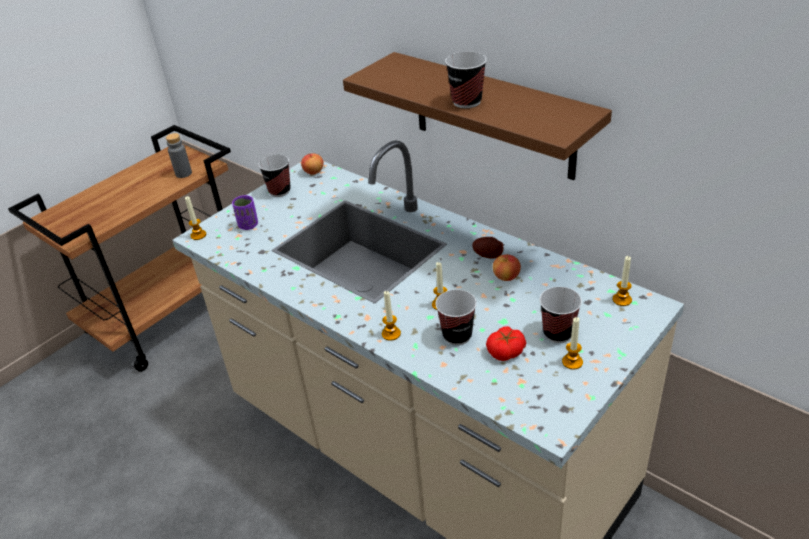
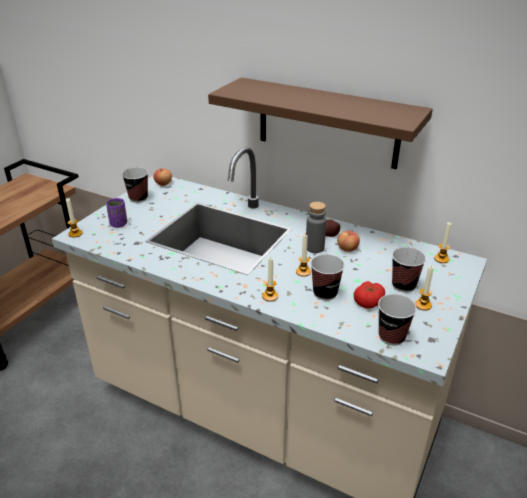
camera: 15 degrees left, 5 degrees down
(183, 173) = (38, 196): grey bottle -> grey bottle (314, 248)
(466, 102) = (319, 105): cup -> cup (391, 337)

